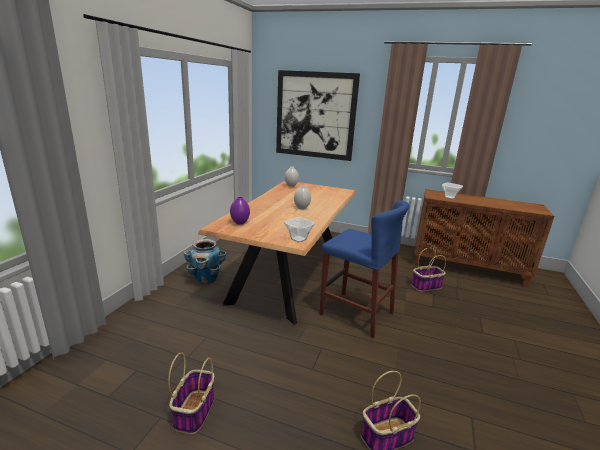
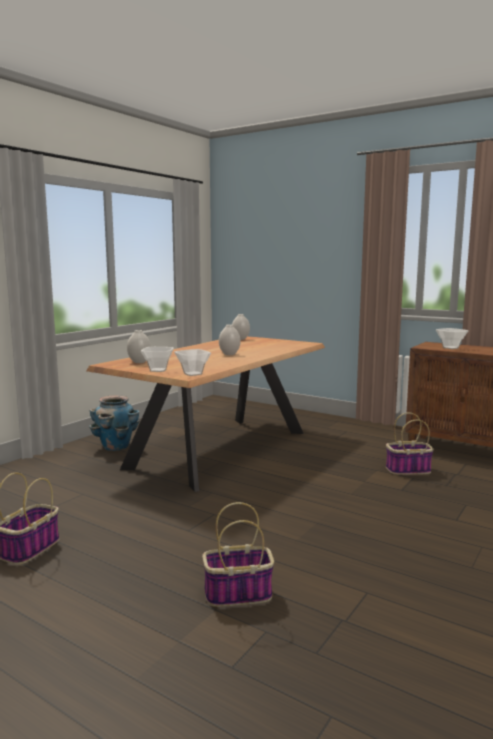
camera: 15 degrees right, 10 degrees down
(239, 223) = (139, 362): purple vase -> white vase
(266, 235) = (158, 370): none -> bowl
(315, 115) = (284, 254): picture -> none
(356, 313) = (284, 488): blue stool -> none

